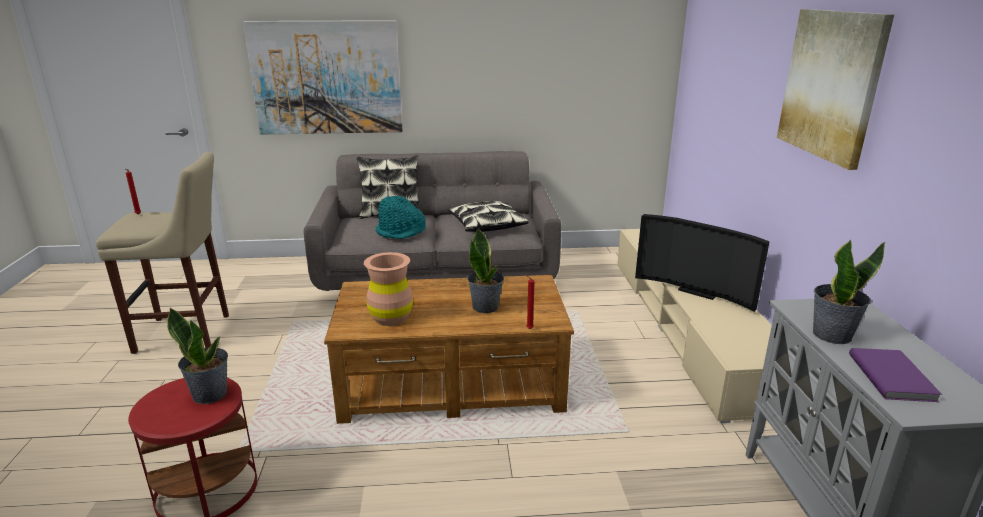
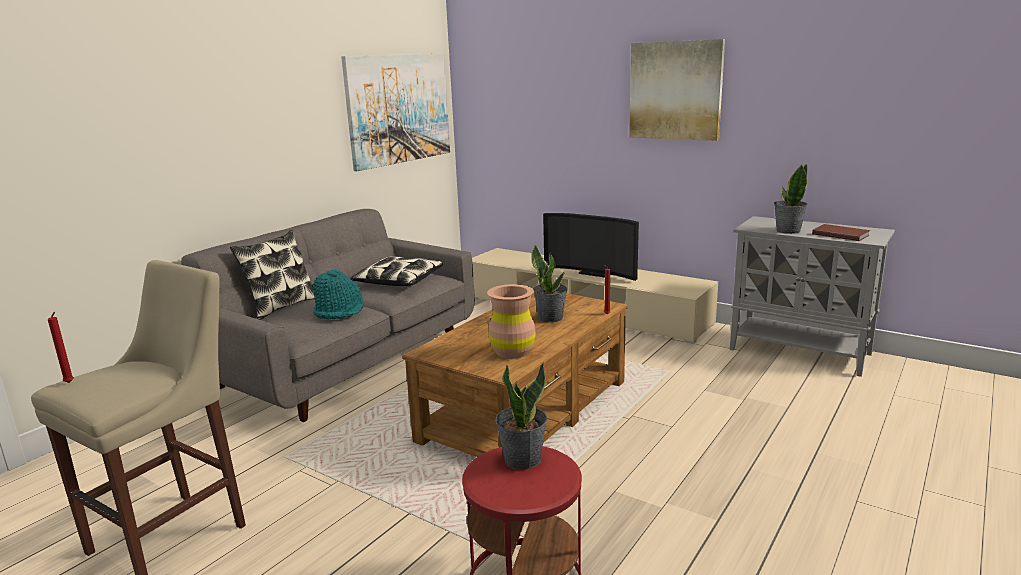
camera: 50 degrees left, 5 degrees down
(326, 78) = (147, 158): picture -> picture (399, 109)
(698, 291) = (594, 273): television -> television turned 45 degrees clockwise
(892, 376) = (840, 234): purple book -> brown book

